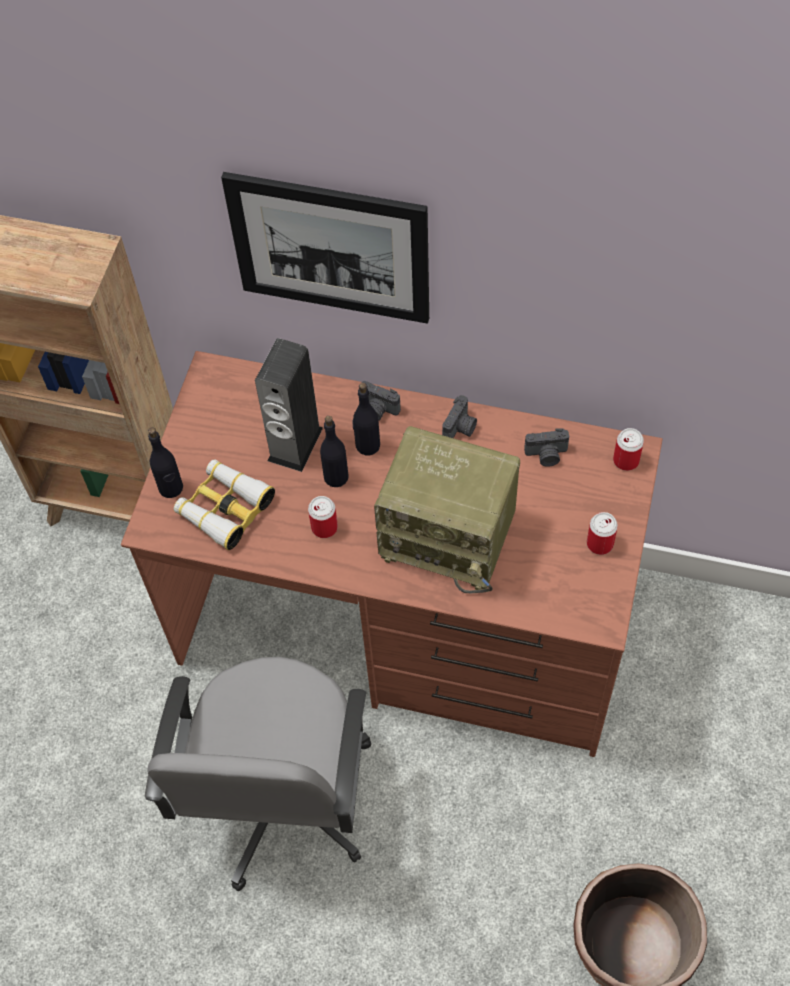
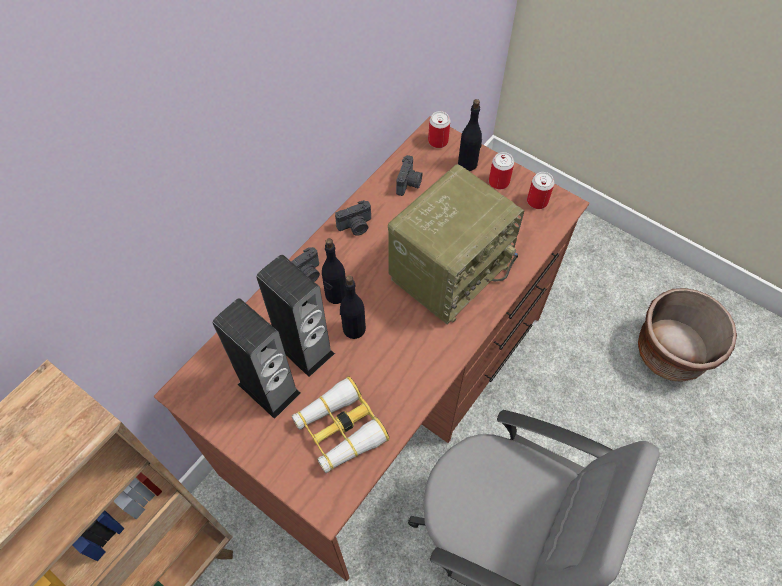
camera: 70 degrees left, 0 degrees up
(171, 488) = (293, 470): black bottle -> black bottle (468, 163)
(241, 434) = (269, 388): none -> speaker
(324, 527) = (399, 355): can -> can (537, 201)
(330, 248) = (212, 174): picture -> none
(460, 428) = (356, 226): camera -> camera turned 105 degrees clockwise

